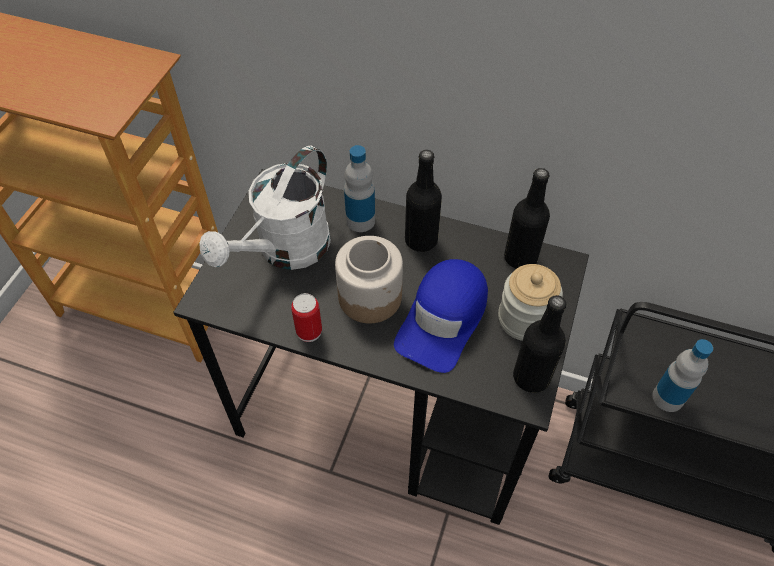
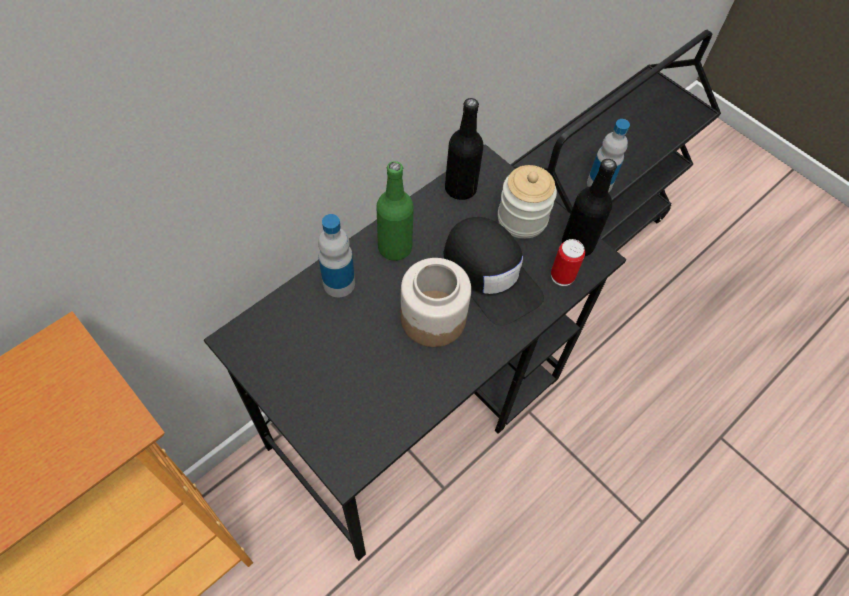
camera: 65 degrees left, 5 degrees up
(285, 251) = (333, 364): white watering can -> none
(309, 331) = (441, 385): can -> can (562, 276)
(421, 240) = (395, 248): black bottle -> green bottle
(443, 319) = (490, 274): blue cap -> black cap

